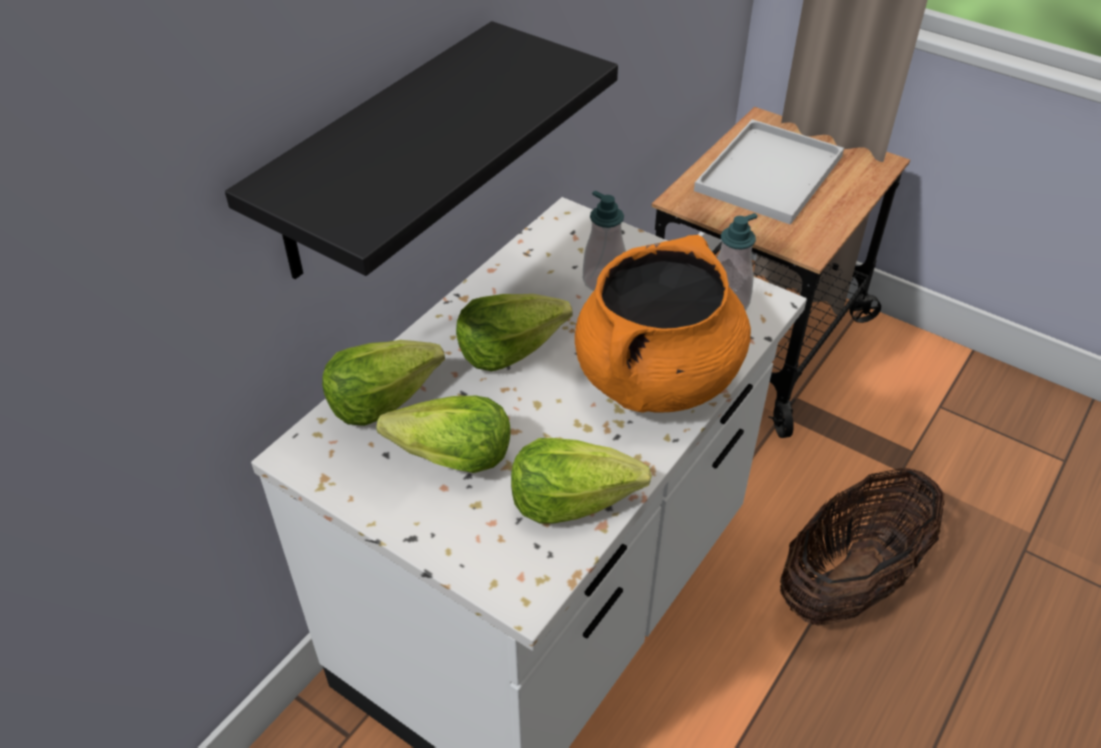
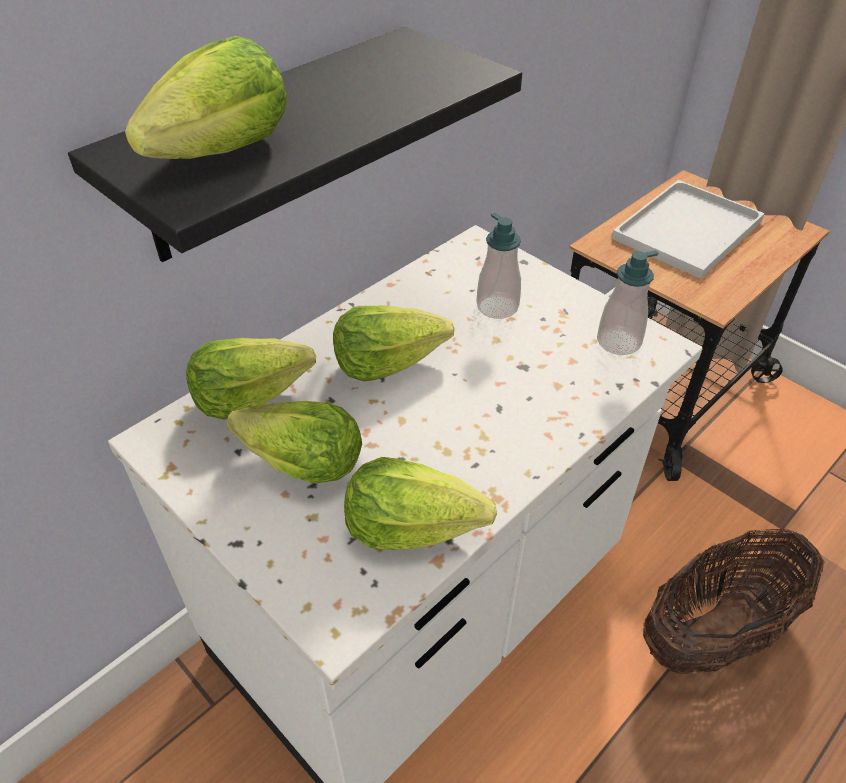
camera: 10 degrees right, 0 degrees up
(374, 176) = (225, 152): none -> lettuce
(657, 378) = (530, 409): orange cooking pot -> none

